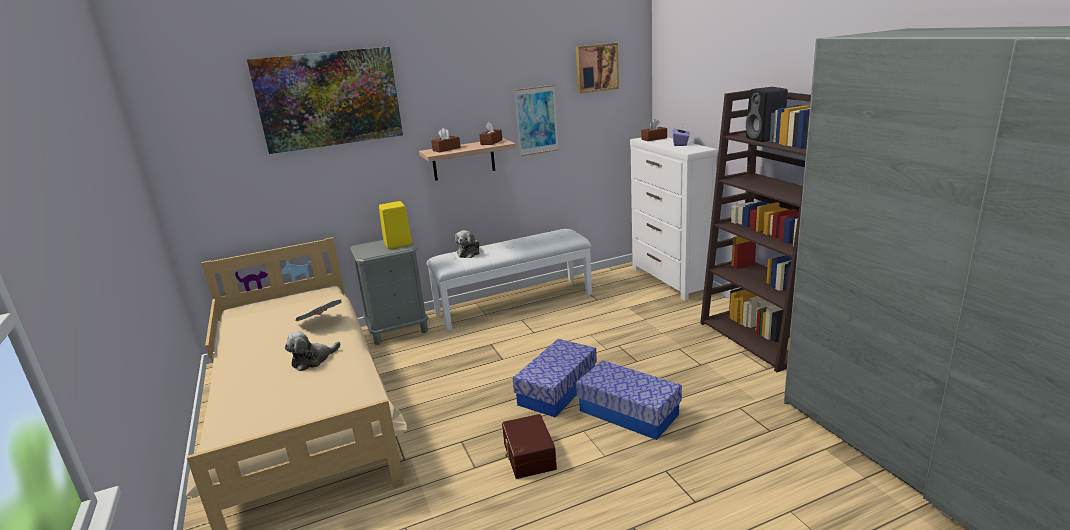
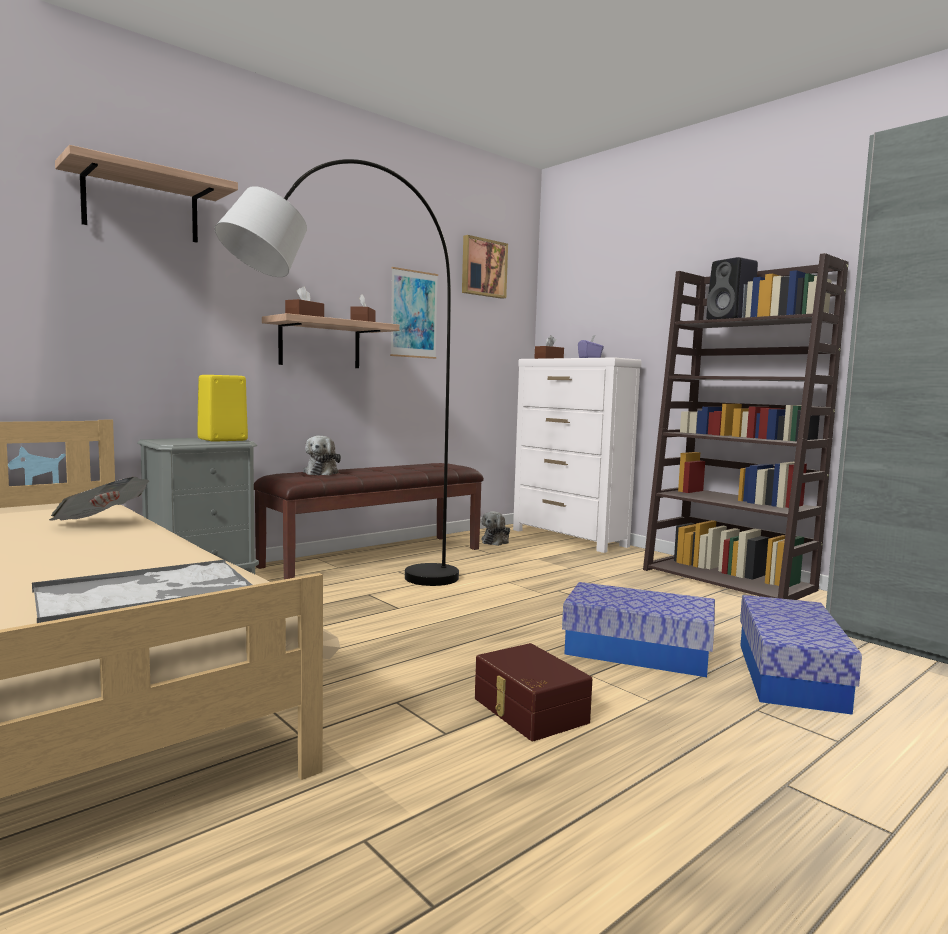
camera: 20 degrees left, 15 degrees down
(313, 360) = (109, 555): plush toy -> plush toy (496, 541)
(316, 401) = (147, 594): none -> tray
(329, 99) = (141, 206): picture -> shelf
(476, 349) = (348, 599): none -> grey floor lamp
(514, 303) = (375, 557): white bench -> brown bench
(557, 390) = (510, 634): storage box -> storage box (790, 676)

